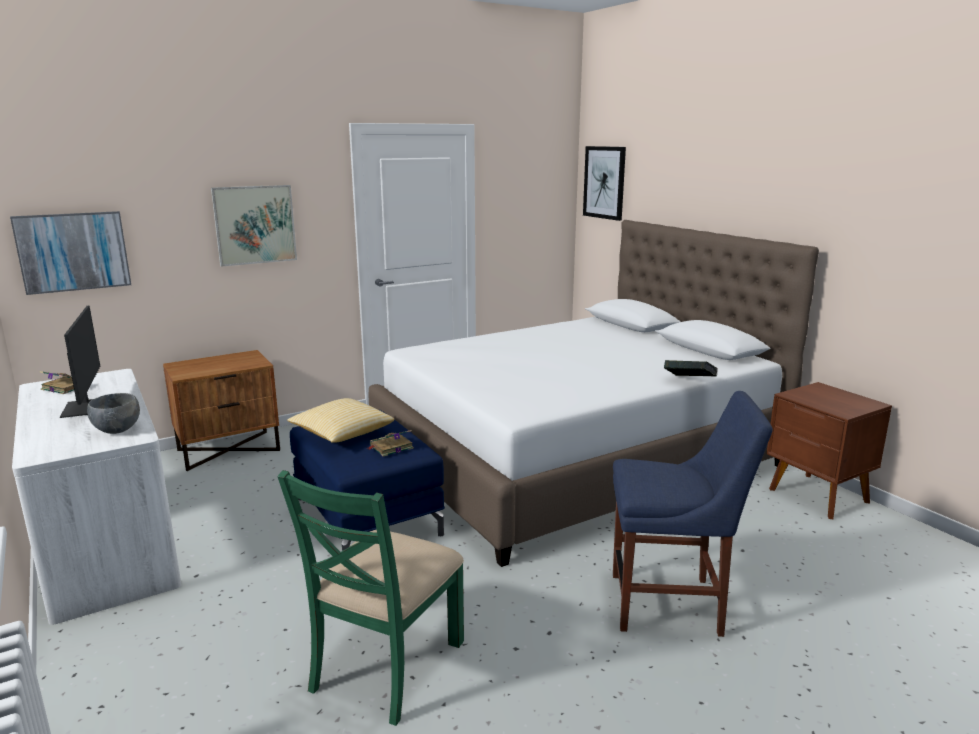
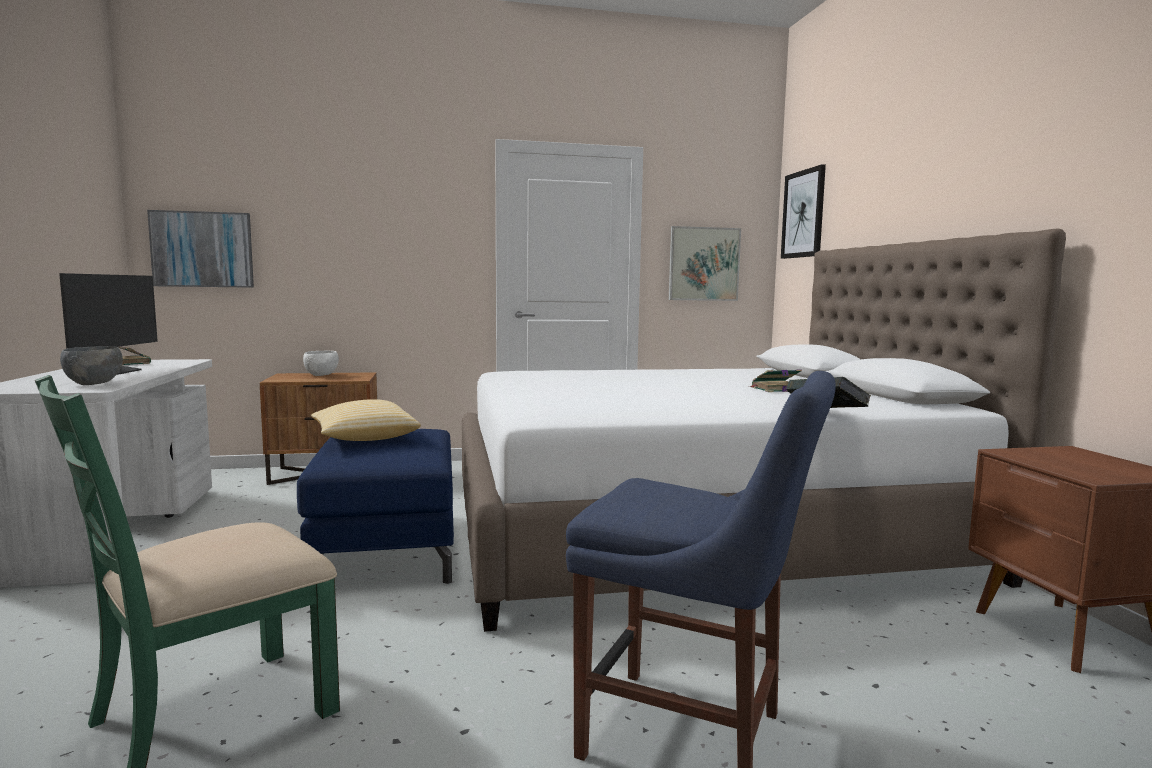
camera: 20 degrees right, 10 degrees down
(215, 362) = (322, 375): none -> white bowl
(255, 225) = (384, 239): picture -> picture (704, 264)
(390, 447) = (396, 453): book -> book (775, 389)

